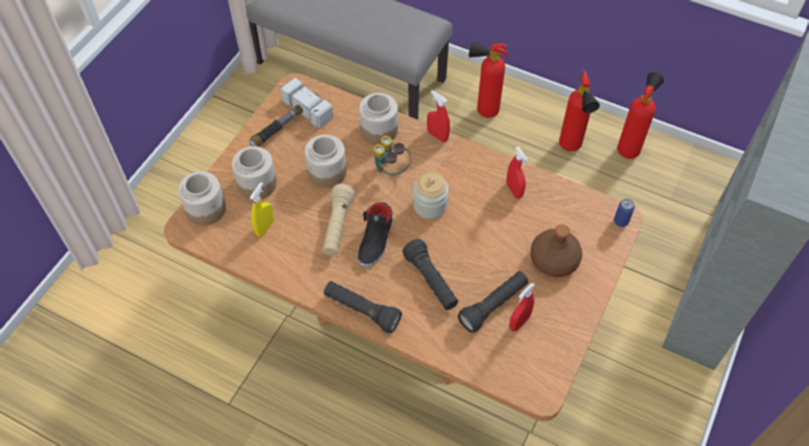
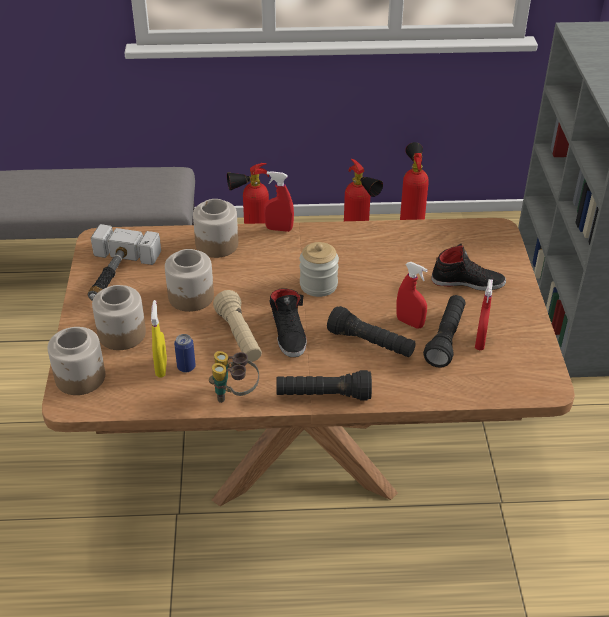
camera: 30 degrees left, 15 degrees down
(391, 170) = (256, 271): binoculars -> binoculars (234, 394)
(514, 190) = (387, 244): red spray bottle -> red spray bottle (410, 322)
(554, 259) = (467, 282): brown bottle -> black shoe
(621, 221) = (499, 232): can -> can (186, 367)

